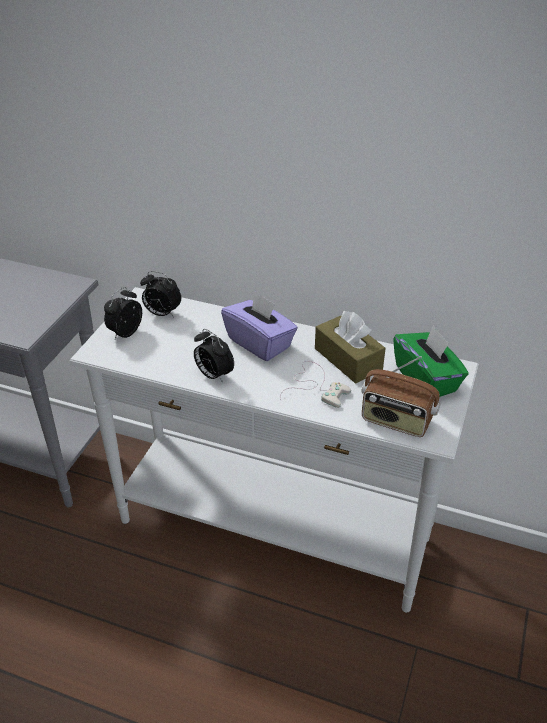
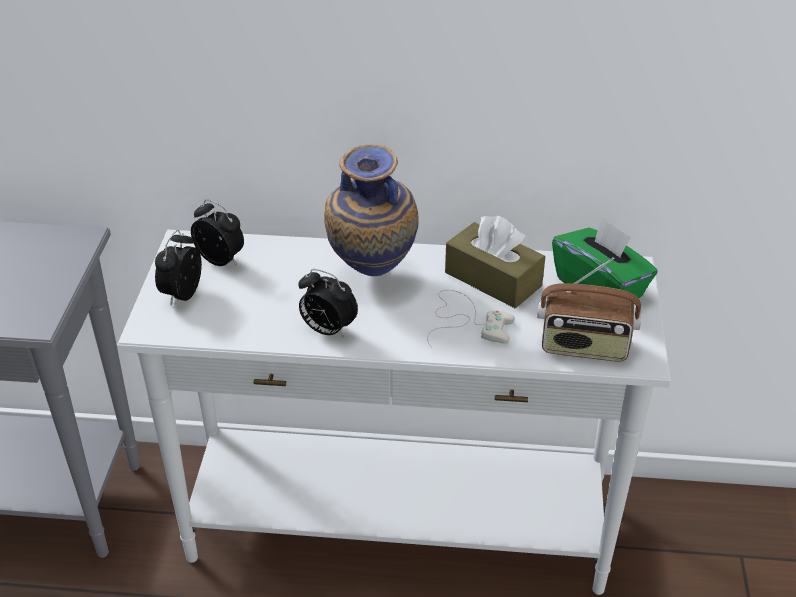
camera: 15 degrees left, 0 degrees up
(162, 314) = (222, 260): alarm clock -> alarm clock turned 150 degrees counterclockwise
(260, 343) = (371, 277): purple tissue box -> vase

